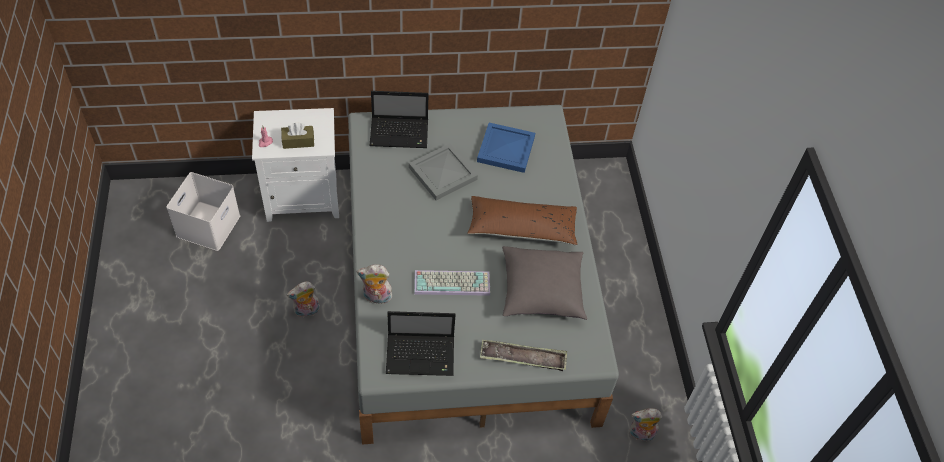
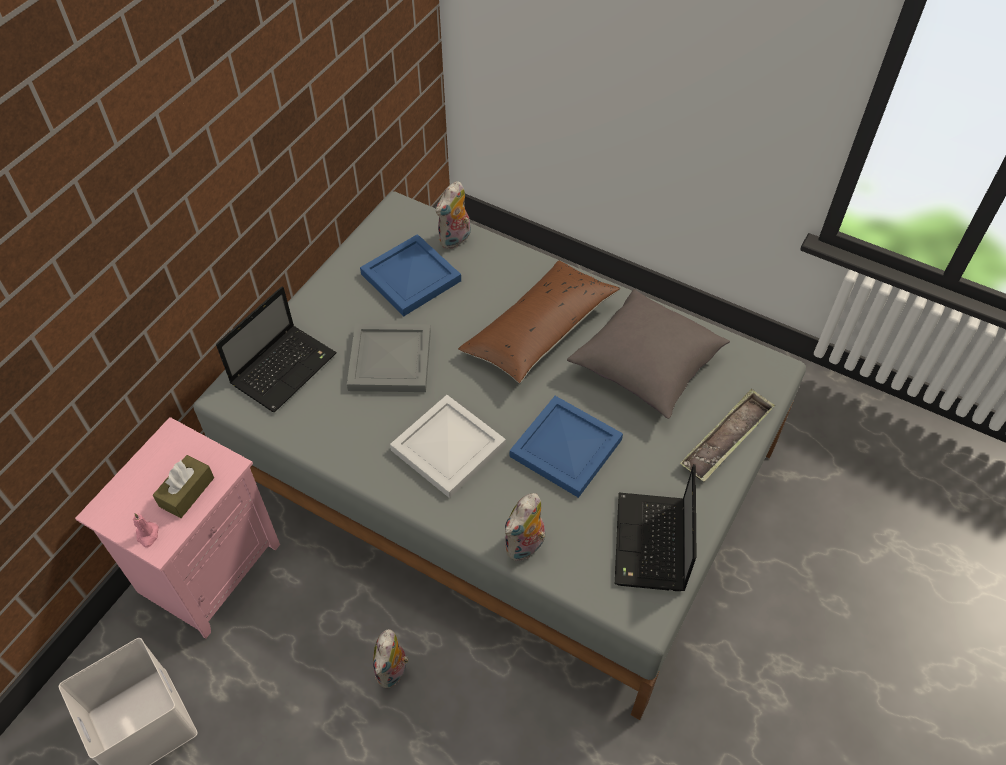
camera: 50 degrees left, 0 degrees up
(304, 197) = (208, 566): white nightstand -> pink nightstand
(408, 229) = (446, 448): none -> white tray
(422, 355) = (651, 545): laptop -> laptop turned 150 degrees clockwise
(453, 282) = (565, 446): keyboard -> blue tray
(641, 434) = (805, 418): plush toy -> plush toy (455, 240)

